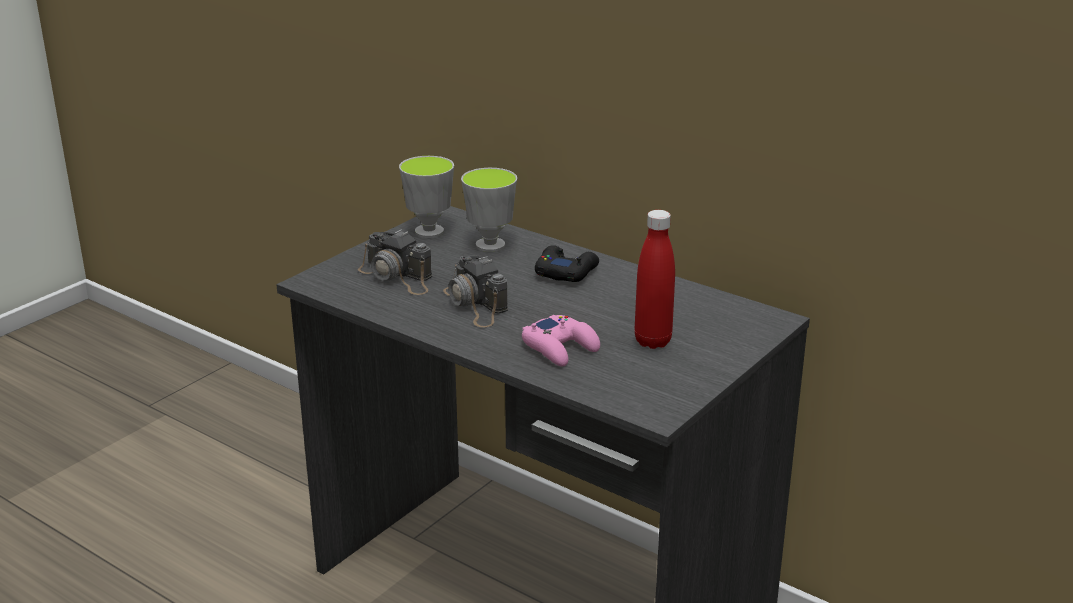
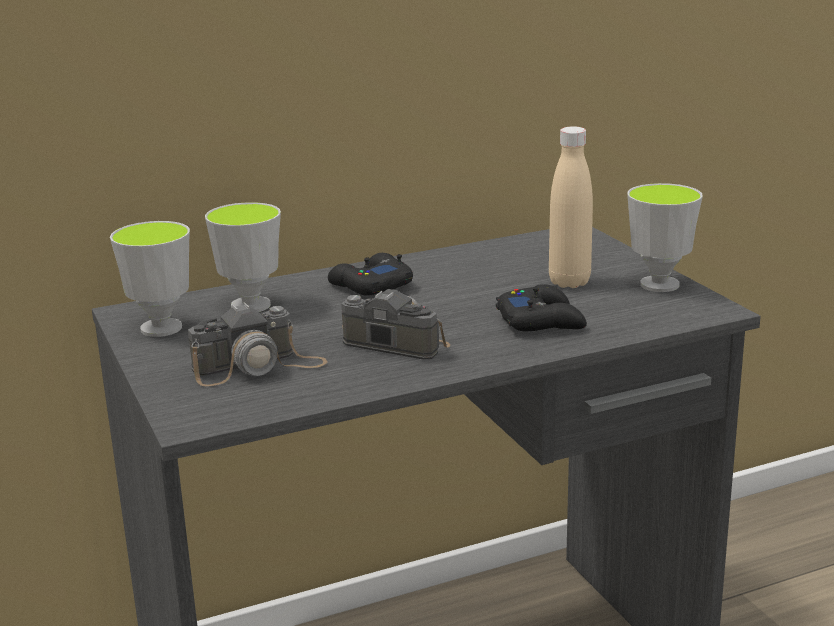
camera: 60 degrees left, 5 degrees down
(475, 304) = (389, 340): camera -> camera turned 150 degrees counterclockwise
(560, 348) = (541, 321): pink game controller -> black game controller
(652, 341) = (569, 282): red bottle -> beige bottle
(688, 379) = (659, 285): none -> cup

